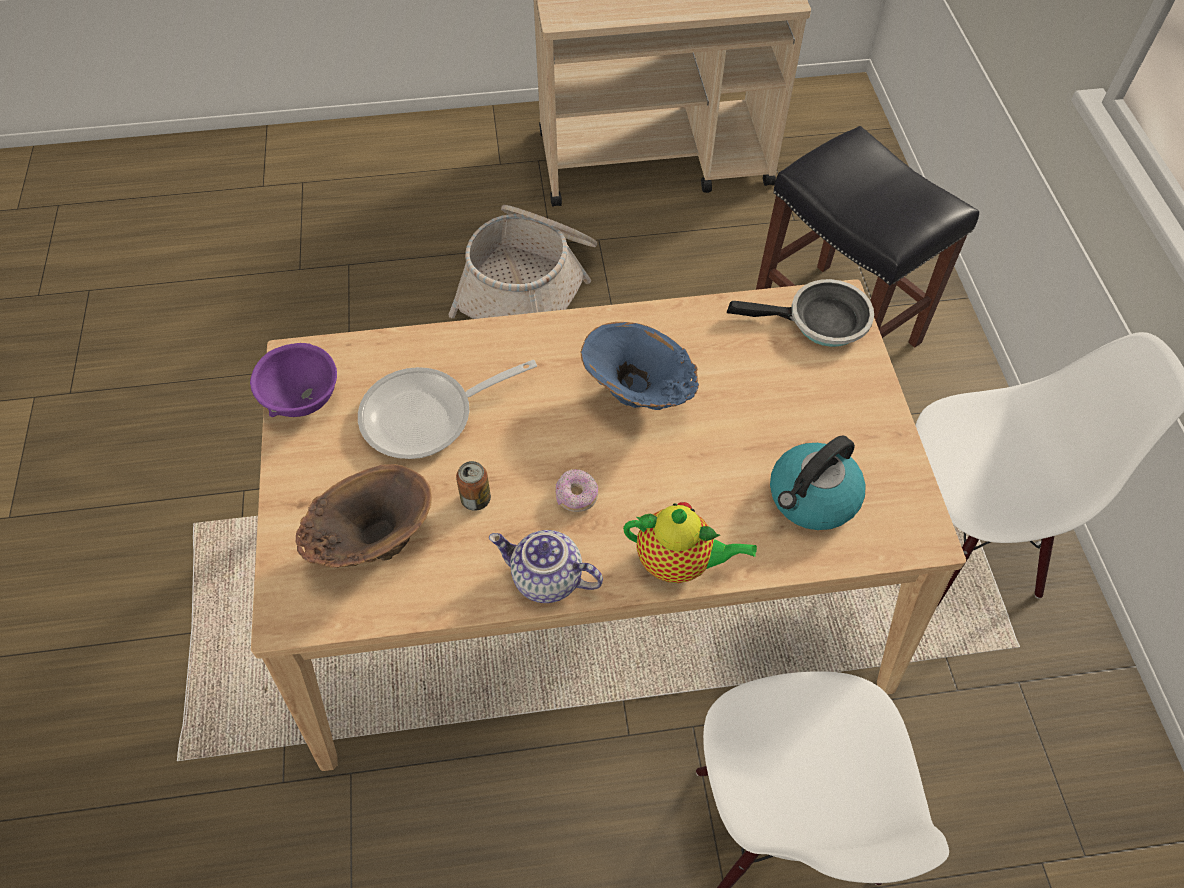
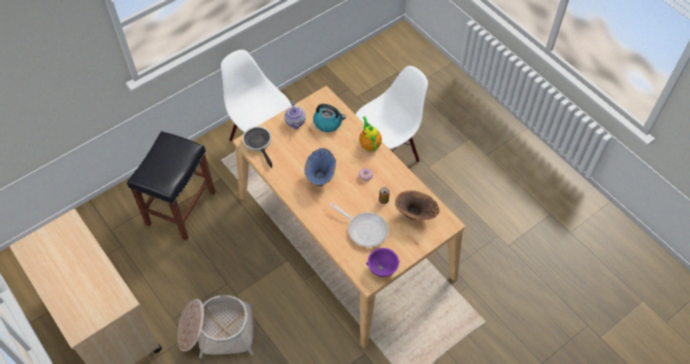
camera: 120 degrees left, 0 degrees up
(545, 579) = (396, 170): teapot -> teapot (296, 122)

